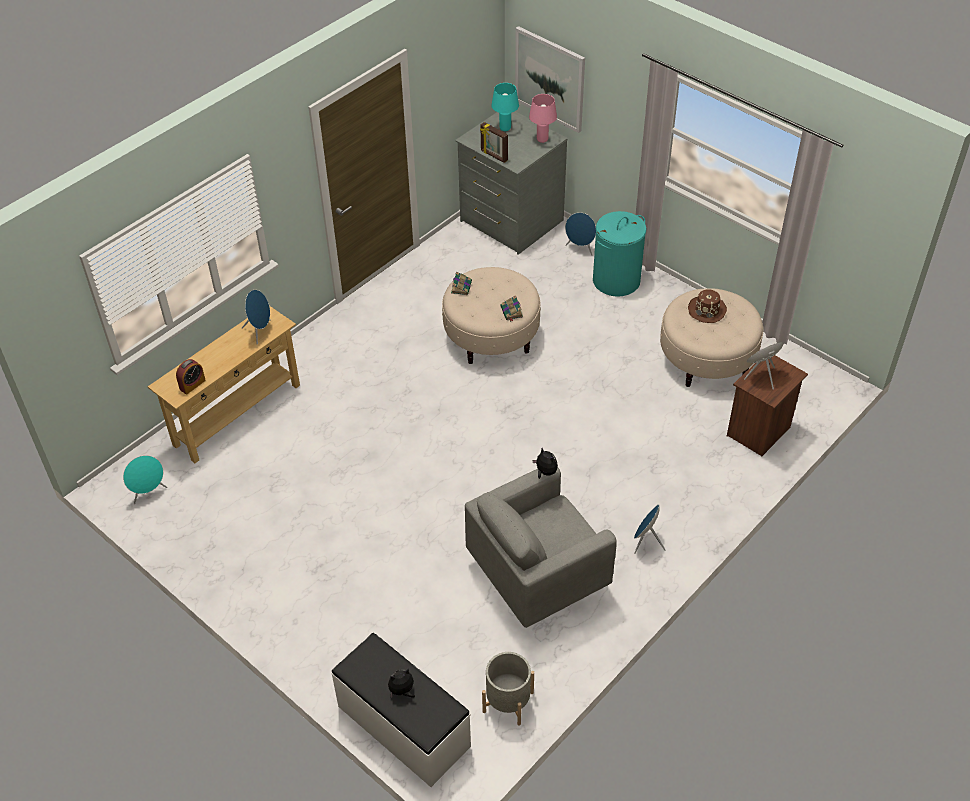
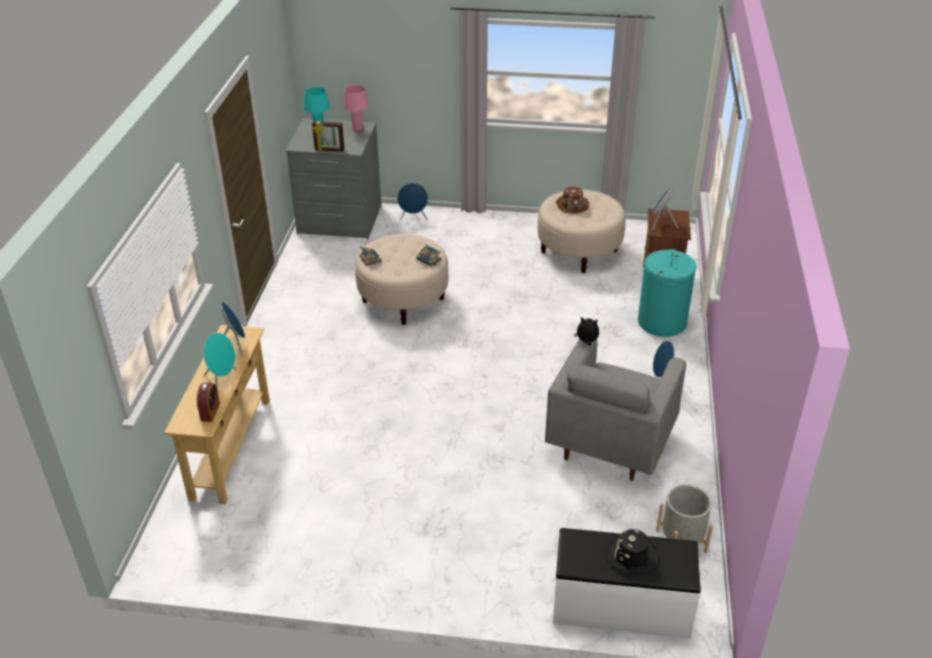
camera: 35 degrees left, 10 degrees down
(149, 493) = (201, 549): turquoise speaker -> turquoise speaker (222, 380)
(402, 691) = (632, 556): plush toy -> black hat
(550, 79) = (348, 73): picture -> none
(616, 281) = (462, 228): turquoise laundry basket -> turquoise laundry basket (662, 322)

